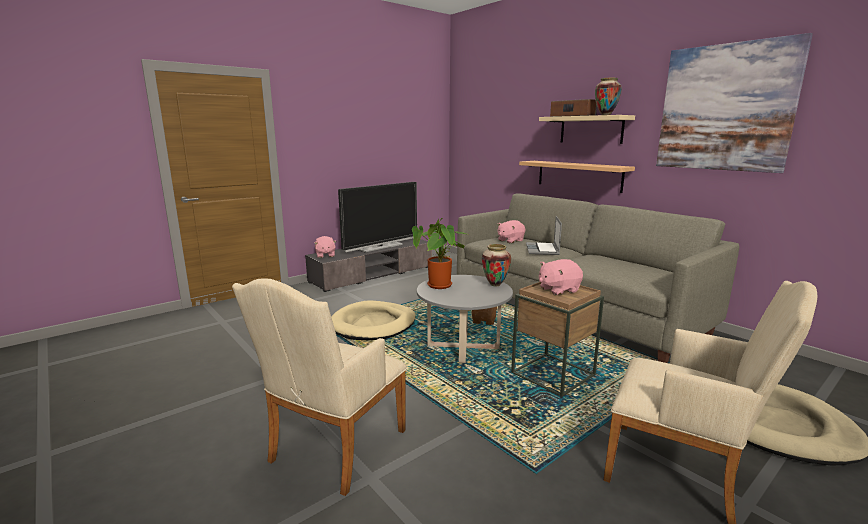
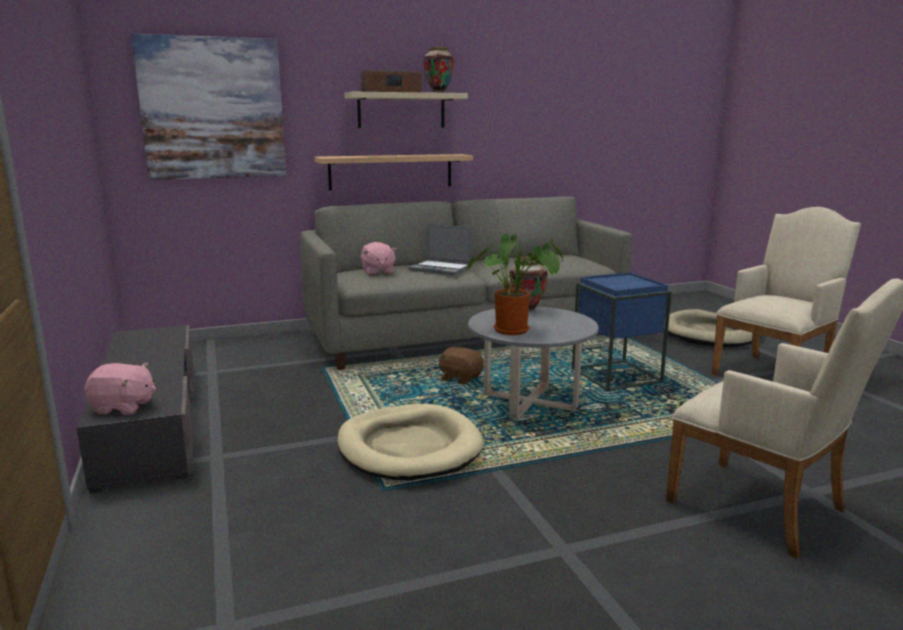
camera: 70 degrees left, 0 degrees up
(380, 247) = (150, 359): television -> none
(553, 374) = (616, 376): brown side table -> blue side table
(558, 289) = (618, 282): pink plush toy -> none
(725, 108) = (539, 90): picture -> picture (213, 109)

